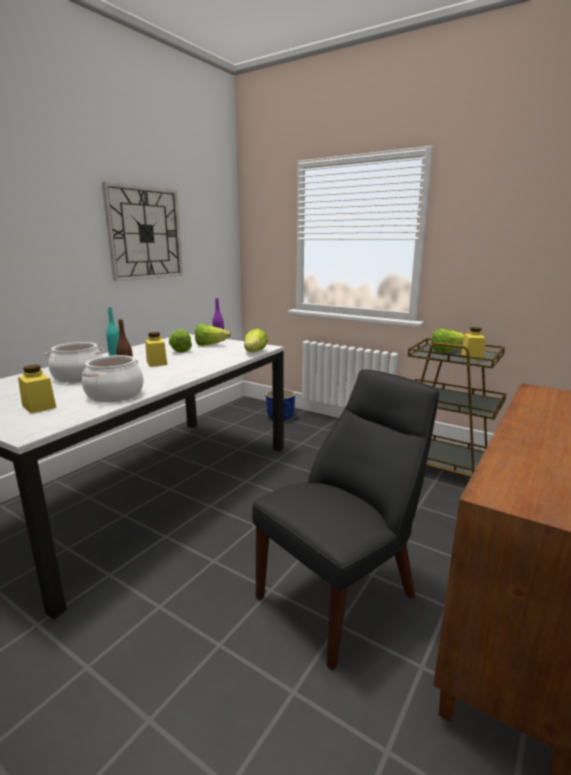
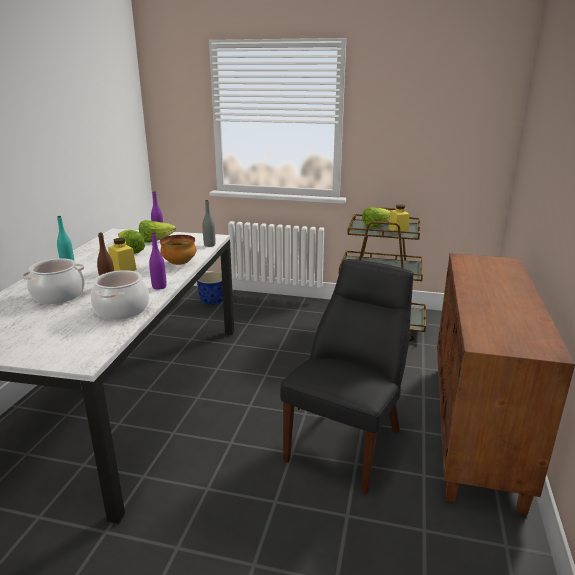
camera: 20 degrees left, 5 degrees up
(39, 406) = (59, 334): yellow jar -> none
(145, 233) = (65, 126): wall clock -> none
(170, 380) = (159, 287): none -> purple bottle
(210, 364) = (180, 264): none -> bowl
(255, 352) = (209, 245): lettuce -> grey bottle

